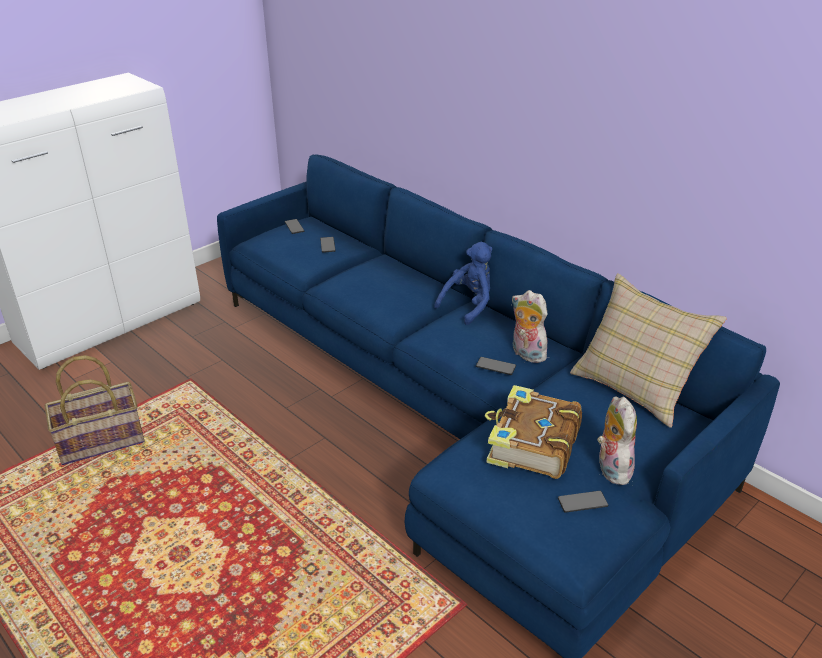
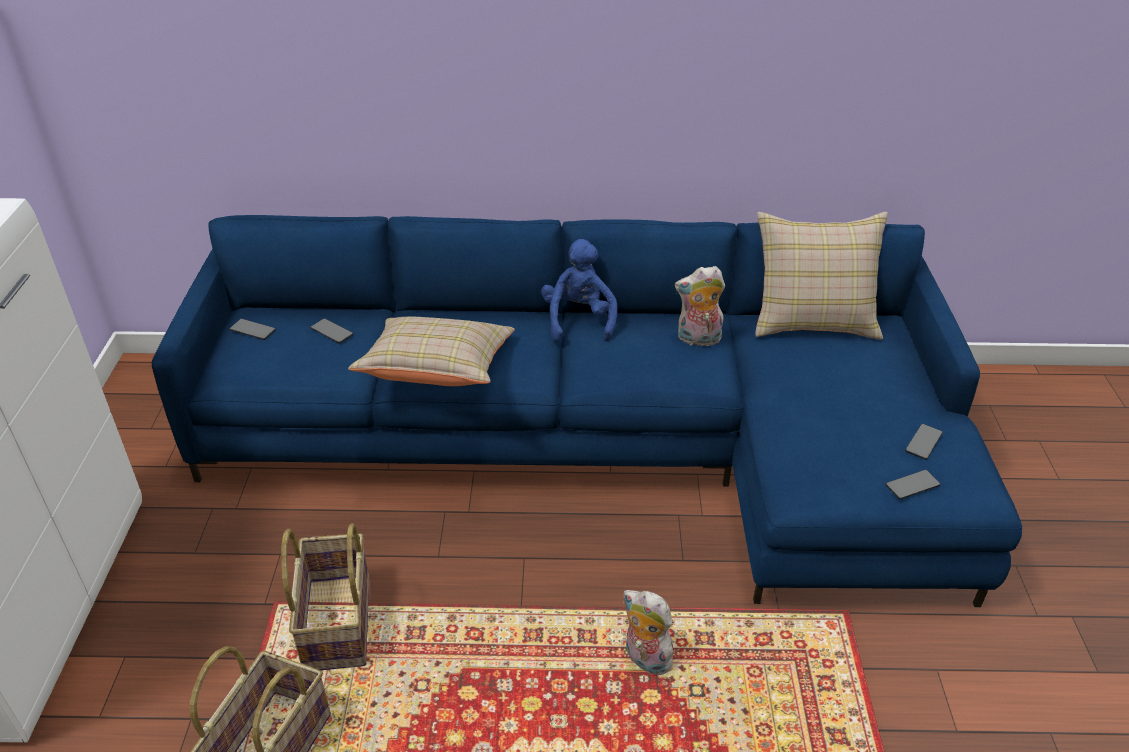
camera: 45 degrees left, 5 degrees up
(201, 405) = (335, 622): none -> basket
(347, 290) = (437, 372): none -> beige pillow
(495, 366) = (696, 367): phone -> phone (912, 485)
(531, 444) = (826, 419): book -> none
(610, 468) = (897, 400): plush toy -> plush toy (644, 659)

